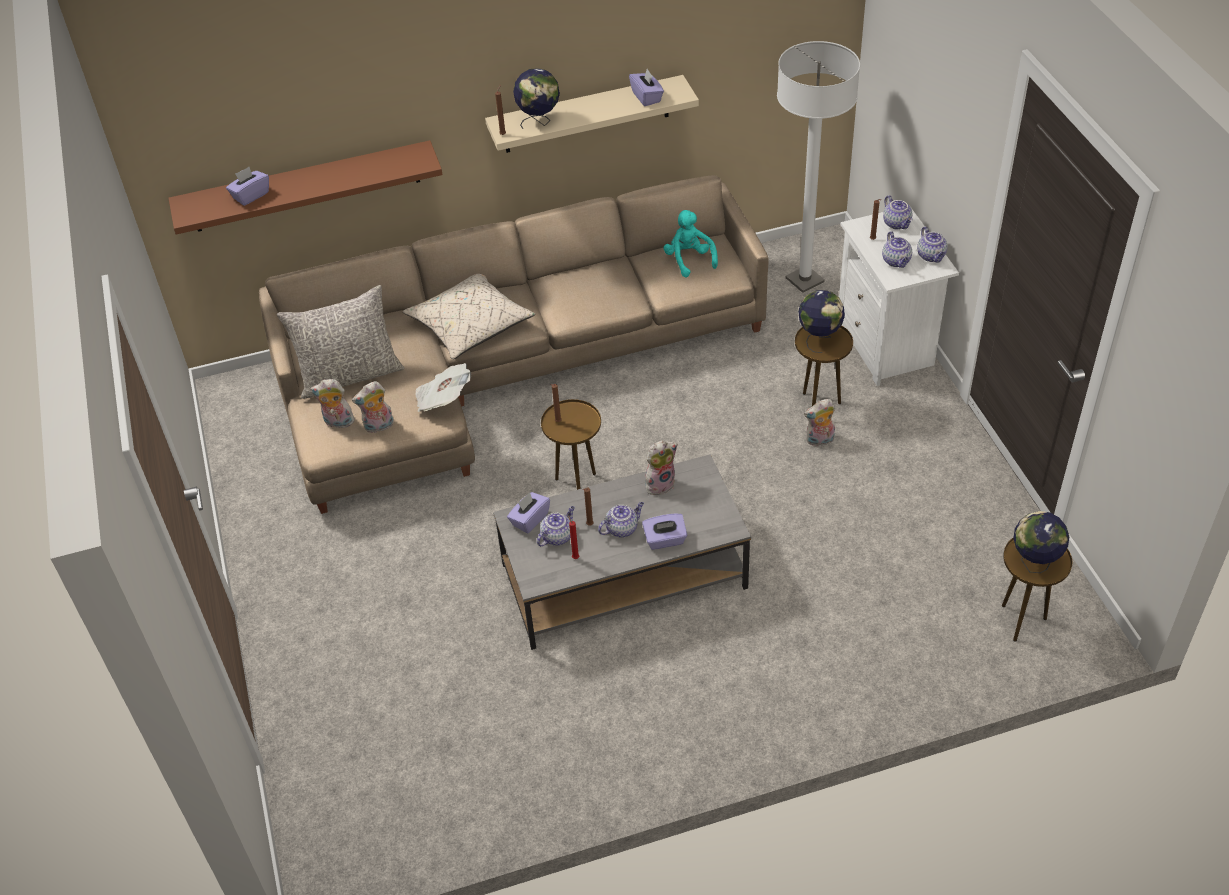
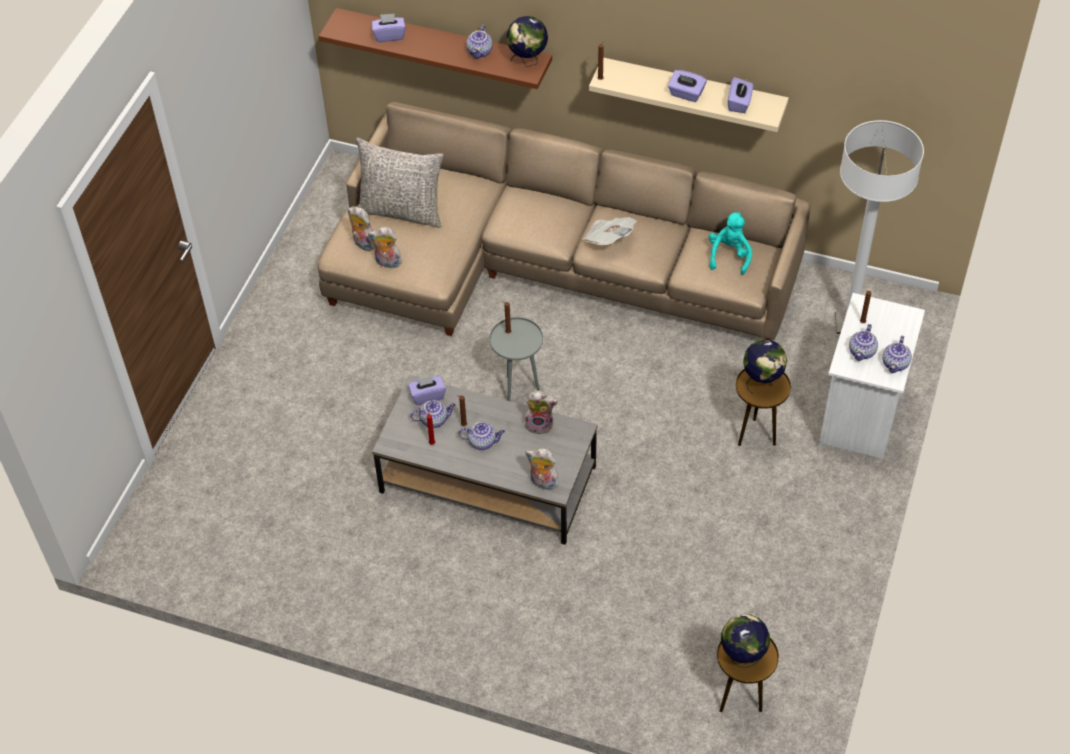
camera: 35 degrees right, 5 degrees up
(443, 399) = (447, 267): newspaper -> newspaper (609, 239)
(469, 325) = (518, 218): beige pillow -> none
(539, 122) = (637, 82): globe -> globe (528, 61)
(577, 484) = (518, 389): brown side table -> grey side table
(665, 540) = (503, 469): purple tissue box -> purple tissue box (686, 94)
(819, 441) = (728, 465): plush toy -> plush toy (542, 483)
(897, 223) = (897, 320): teapot -> teapot (480, 52)

